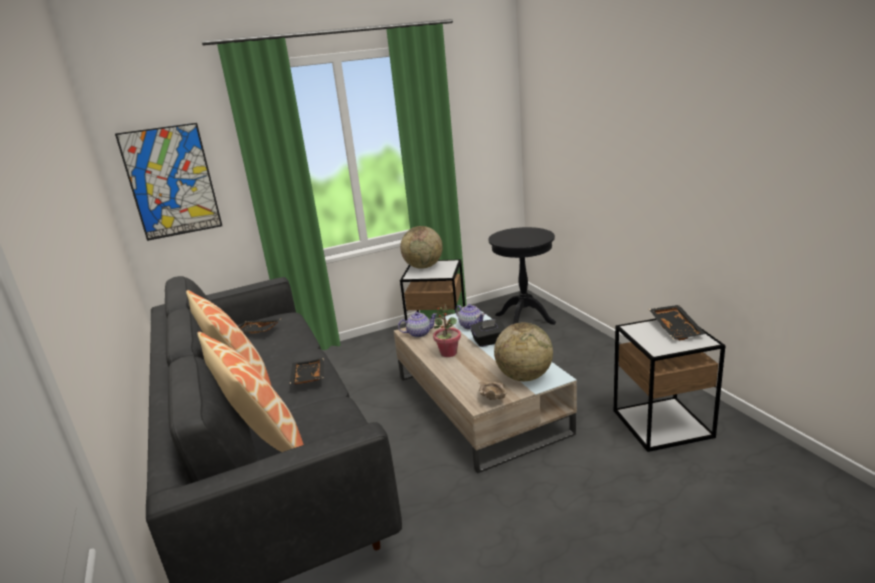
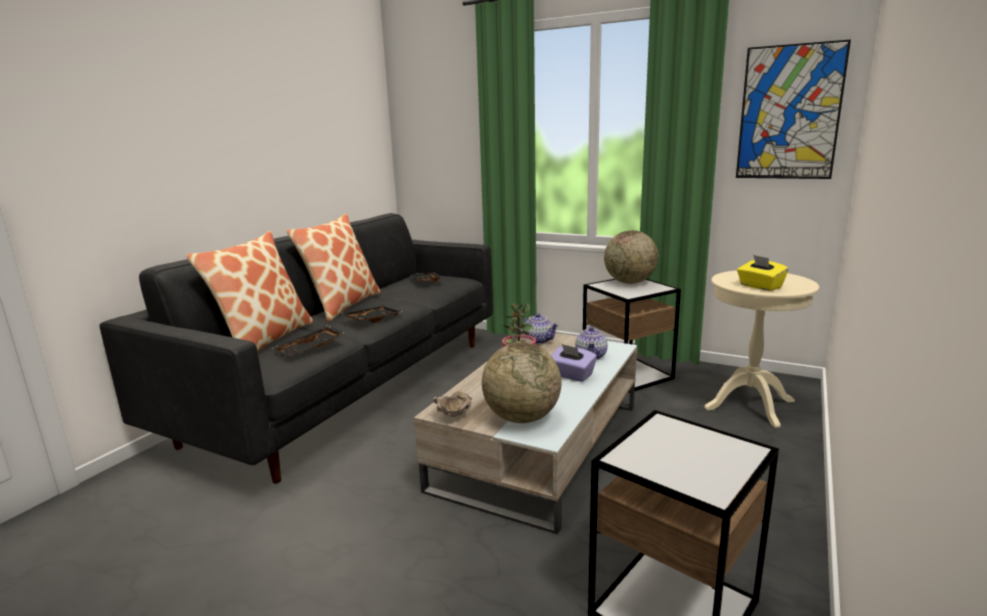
camera: 50 degrees right, 5 degrees down
(171, 182) = (431, 135): picture -> picture (789, 113)
(489, 341) = (571, 375): black tissue box -> purple tissue box
(524, 319) = (749, 404): black side table -> beige side table
(528, 240) = (760, 286): none -> yellow tissue box
(676, 328) = (718, 456): black tray -> black tray (310, 349)

